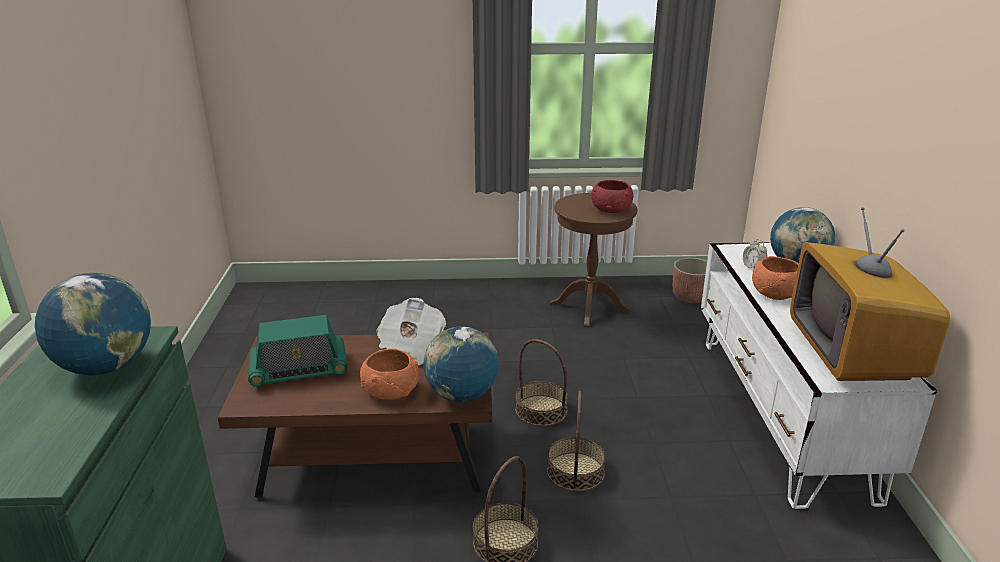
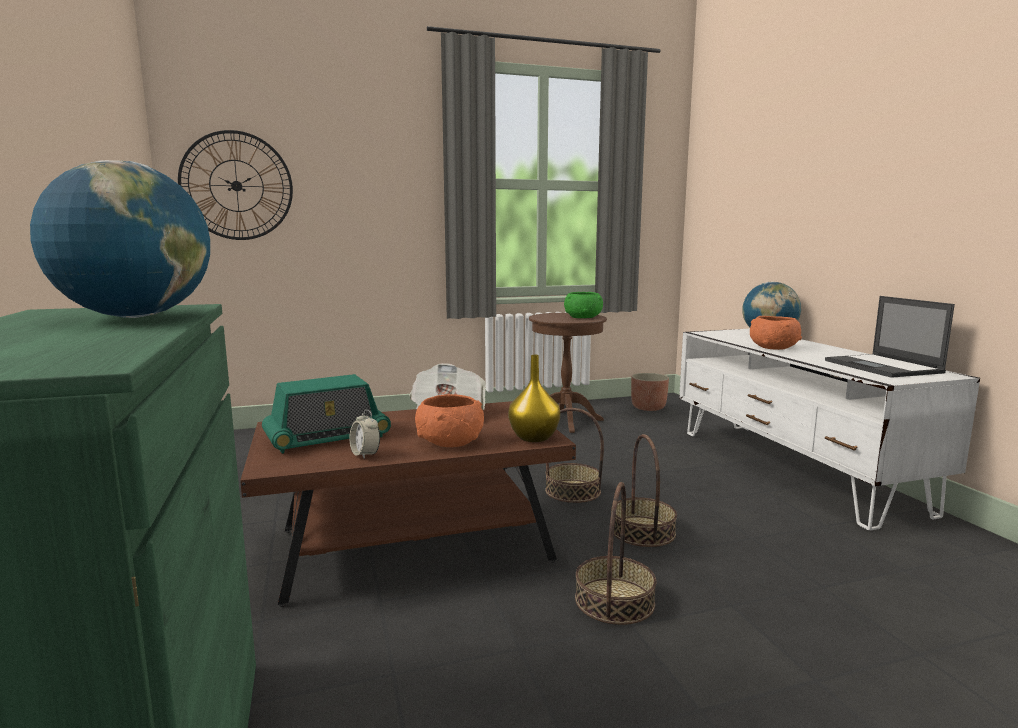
camera: 15 degrees left, 15 degrees down
(268, 58) = (236, 186): none -> wall clock
(462, 395) = (533, 437): globe -> yellow vase
(611, 209) = (583, 317): red bowl -> green bowl
(753, 267) = (736, 338): alarm clock -> alarm clock (365, 455)
(853, 353) = (883, 367): television -> laptop

